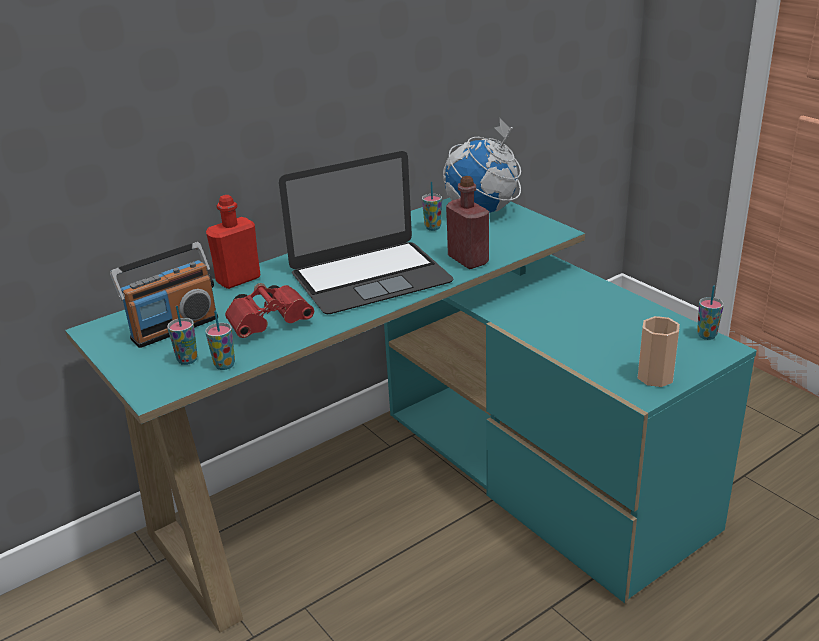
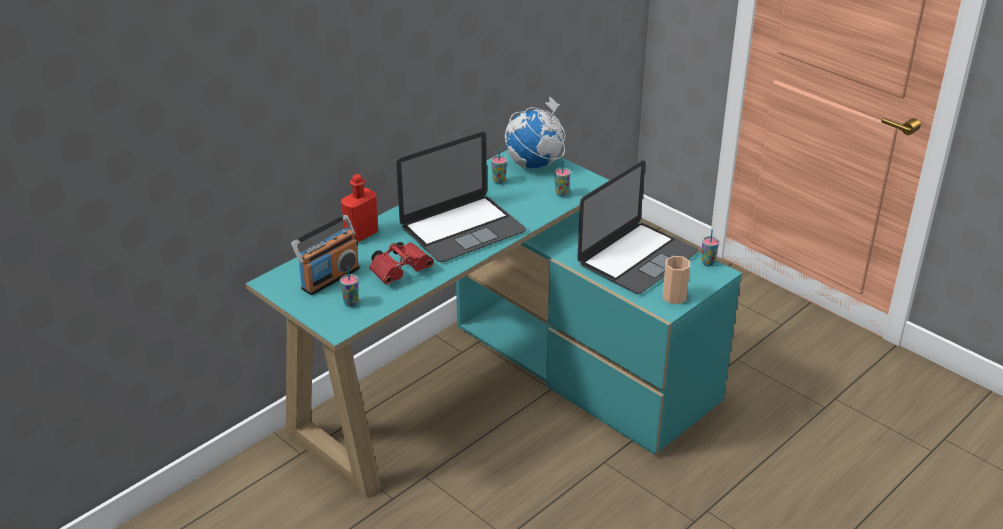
camera: 10 degrees left, 5 degrees up
(224, 365) = (380, 306): cup -> cup (561, 194)
(468, 260) = (533, 211): red bottle -> none
(606, 325) = (637, 258): none -> laptop

